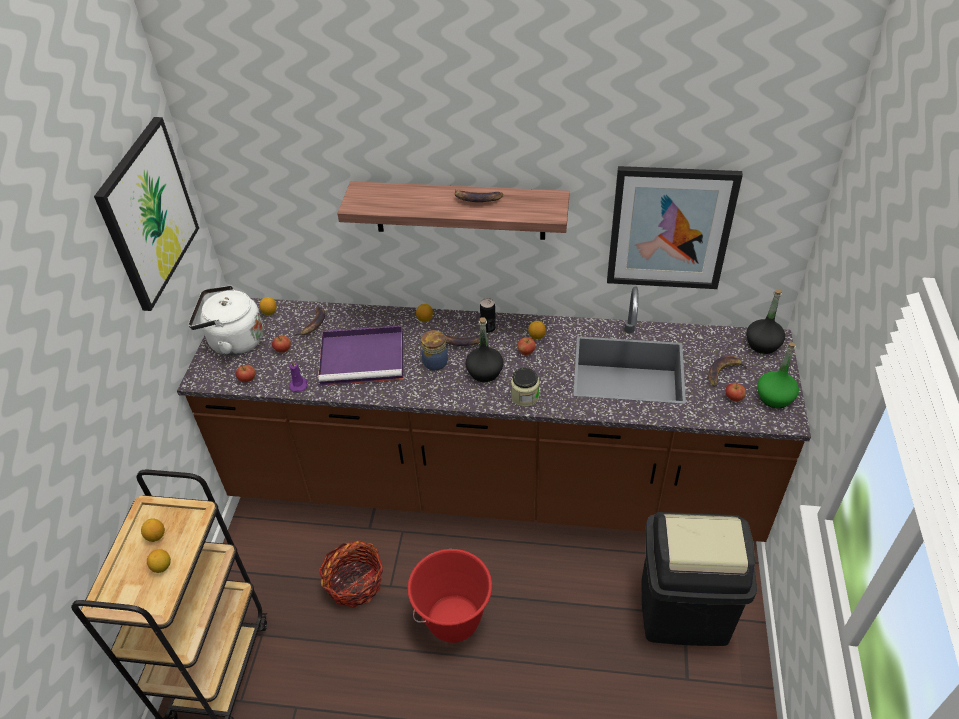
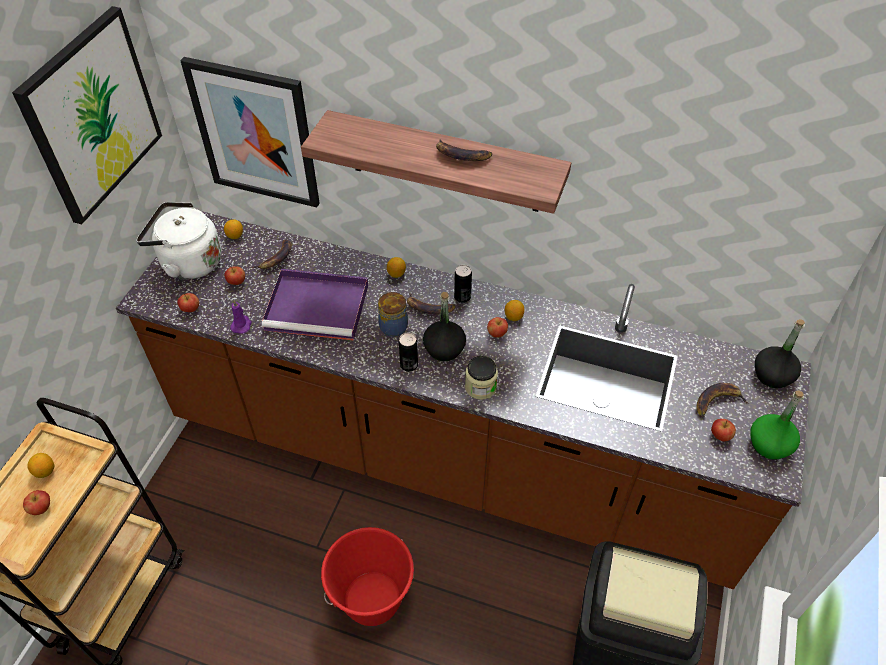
camera: 10 degrees right, 5 degrees up
(162, 567) = (41, 508): lemon -> apple
(354, 583) = (281, 536): basket -> none
(458, 390) = (409, 365): none -> can
(670, 228) = (684, 225): picture -> picture (255, 133)

